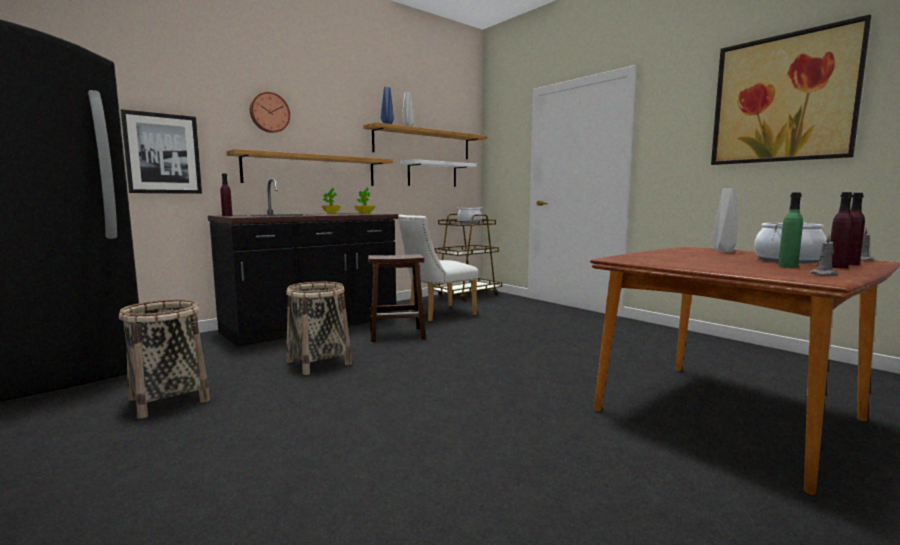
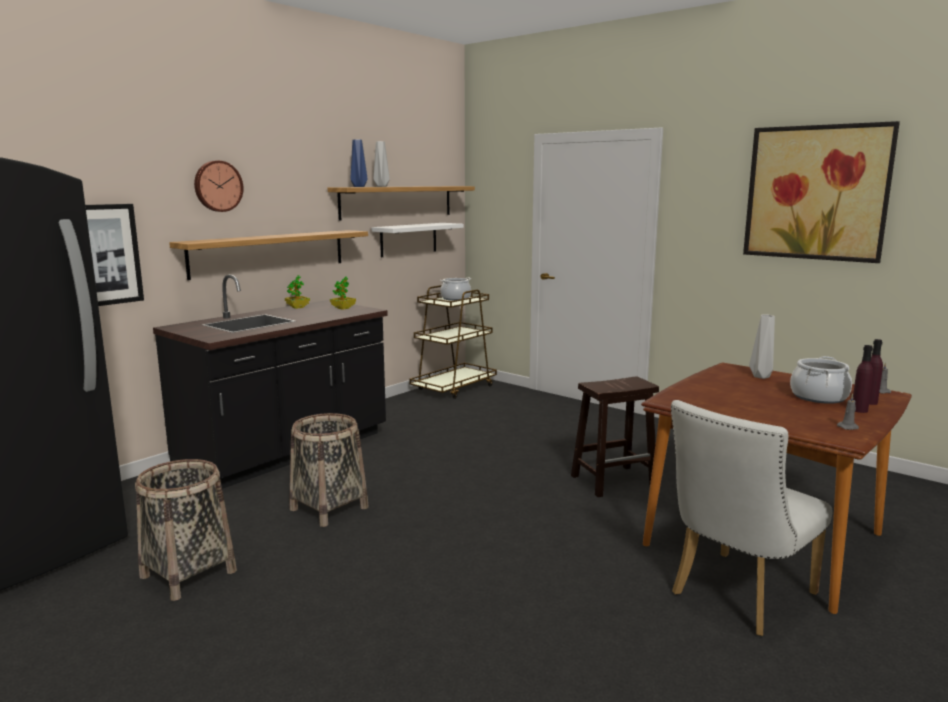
camera: 10 degrees left, 5 degrees up
(227, 216) = (188, 332): purple bottle -> none
(398, 334) = (399, 458): brown stool -> brown stool (614, 481)
(436, 314) = (430, 423): white chair -> white chair (736, 597)
(788, 266) = (819, 411): green bottle -> none

